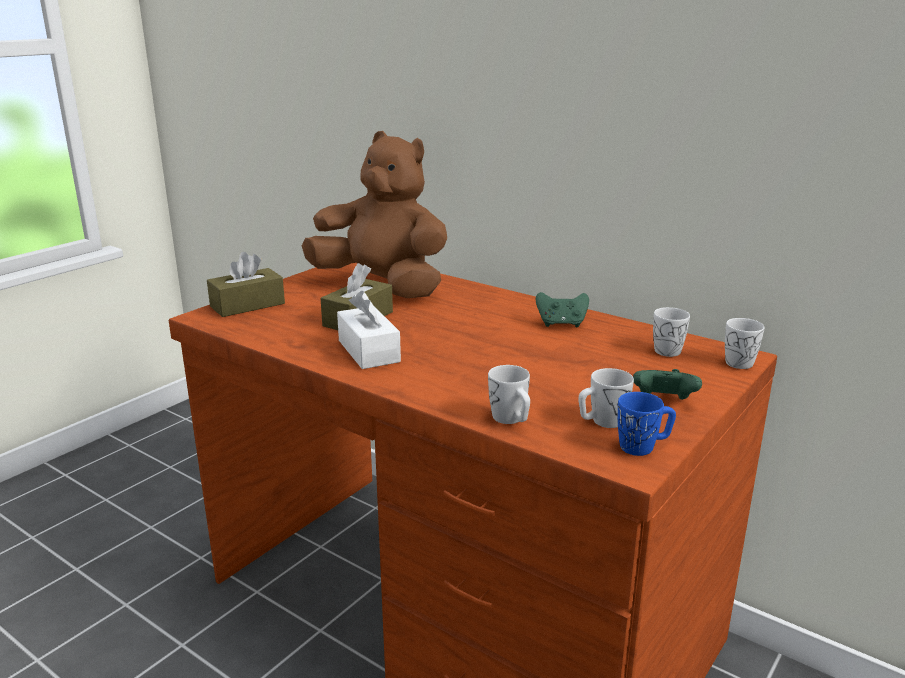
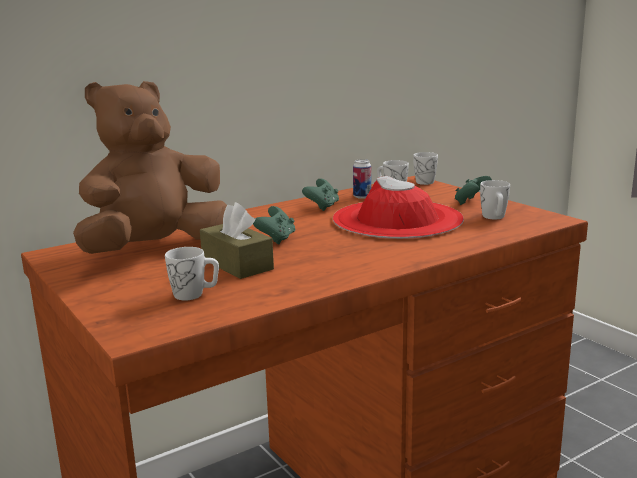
camera: 70 degrees left, 5 degrees down
(247, 305) = (127, 310): brown tissue box -> none
(368, 351) = (323, 265): white tissue box -> none
(434, 322) = (276, 239): none -> green game controller
(511, 420) = (483, 236): white mug -> white mug (195, 294)
(544, 366) = (397, 219): none -> red hat
(625, 336) = (362, 196): none -> can
(643, 447) = (530, 214): blue mug -> none

